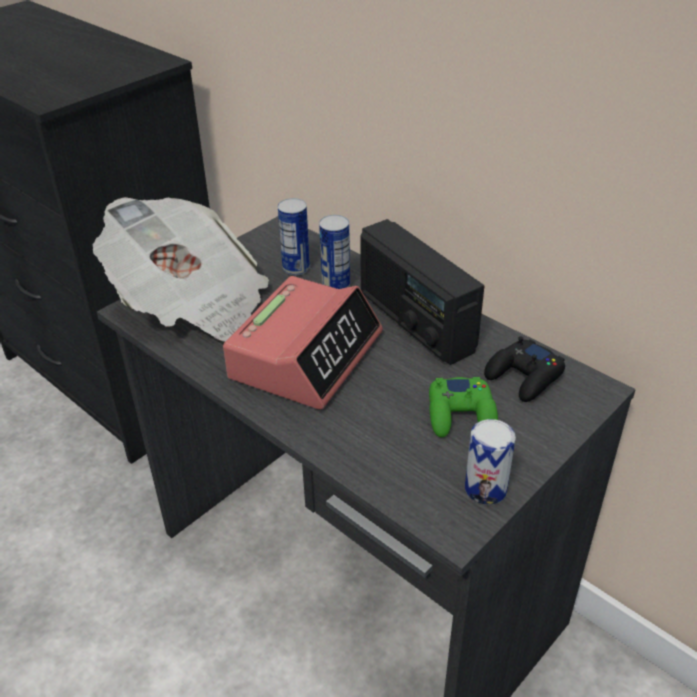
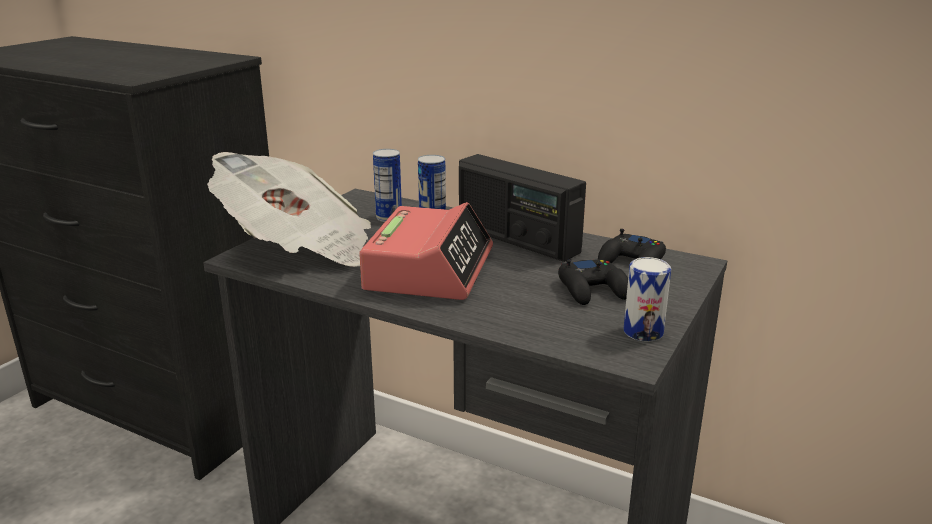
camera: 15 degrees left, 15 degrees down
(461, 414) = (593, 290): green game controller -> black game controller

